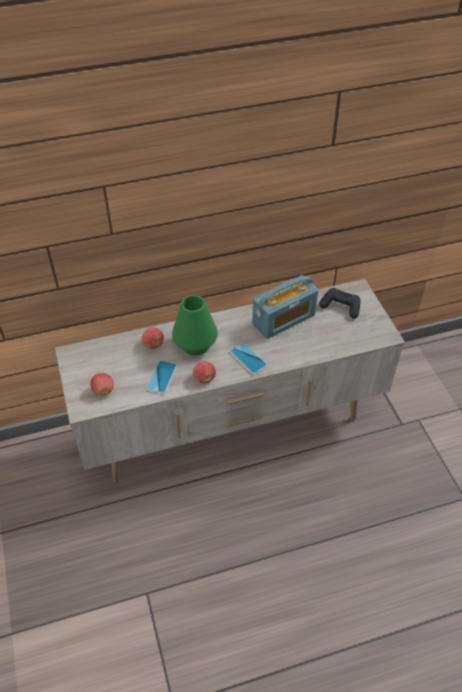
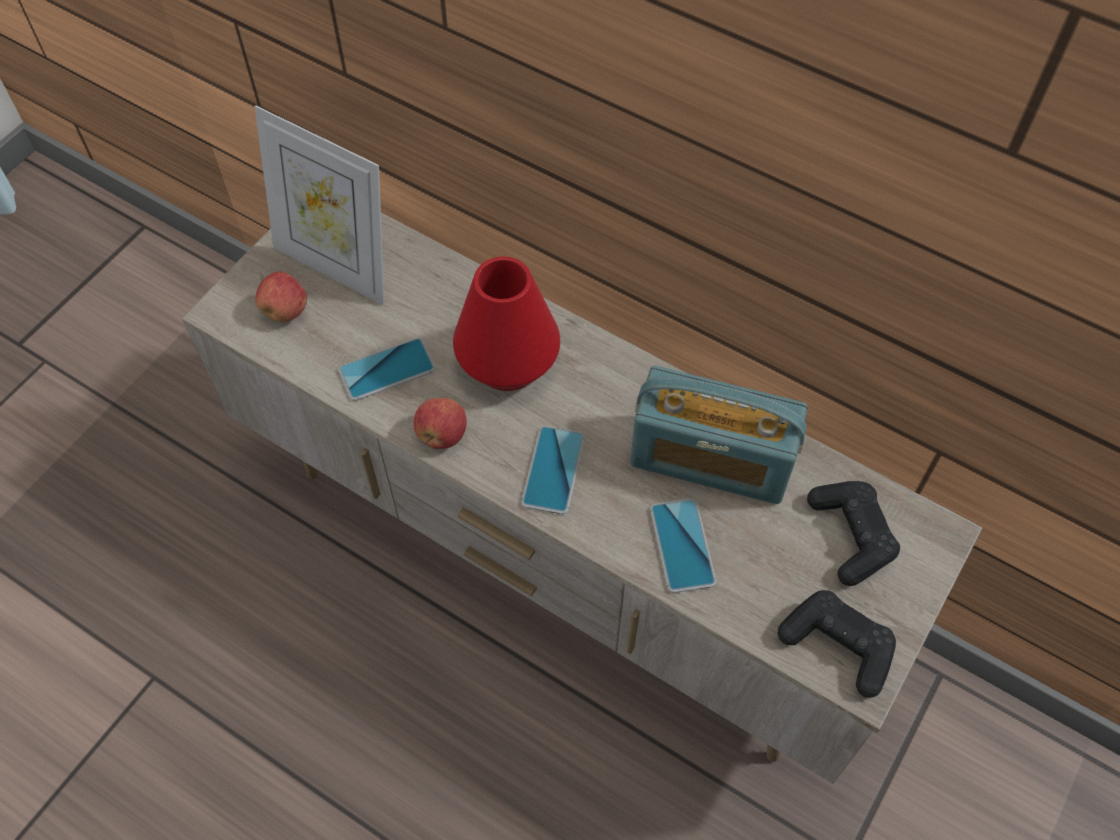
camera: 50 degrees right, 10 degrees up
(101, 365) = (336, 266): none -> picture frame
(153, 344) = (449, 303): apple -> none
(195, 344) = (508, 364): green vase -> red vase
(306, 345) = (682, 545): none -> phone
(372, 333) = (837, 646): none -> black game controller

